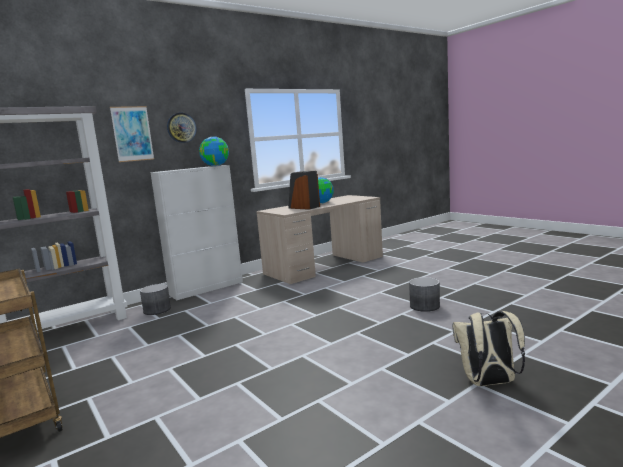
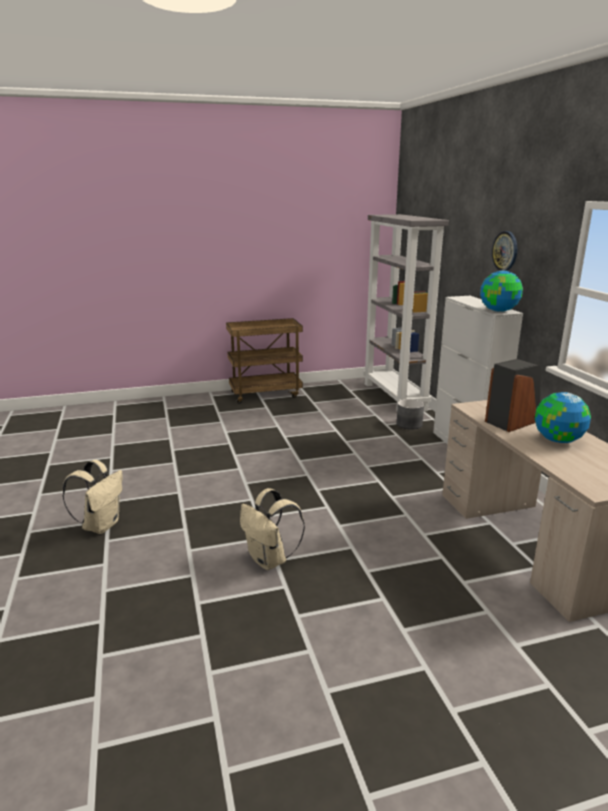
camera: 110 degrees right, 10 degrees up
(132, 134) = (471, 249): picture -> none
(424, 306) = (270, 560): grey planter -> beige backpack

